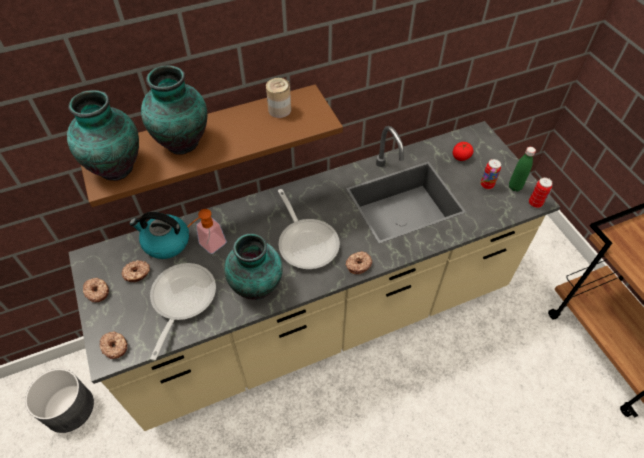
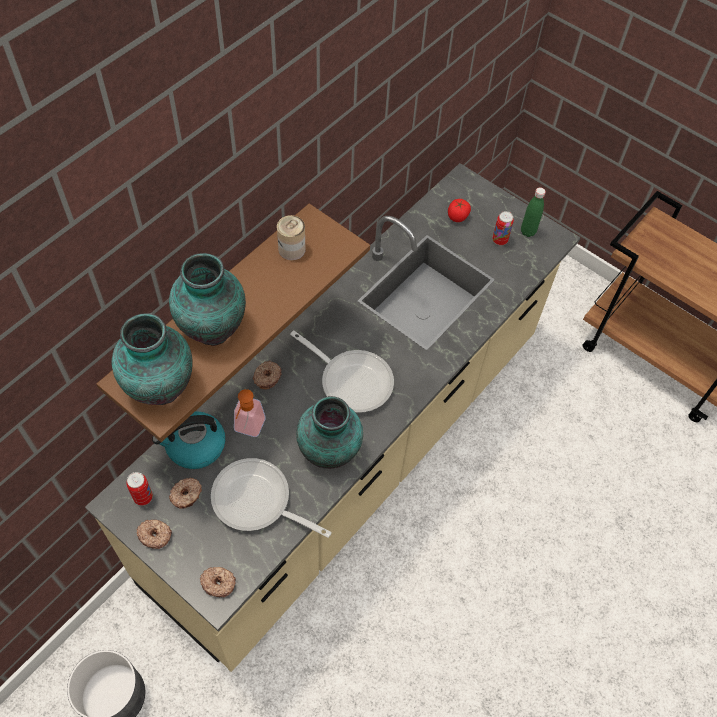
camera: 30 degrees left, 5 degrees up
(181, 300) = (257, 502): frying pan -> frying pan turned 45 degrees counterclockwise
(358, 264) = (419, 382): donut -> donut (267, 377)
(535, 203) = (556, 243): can -> can (143, 497)

